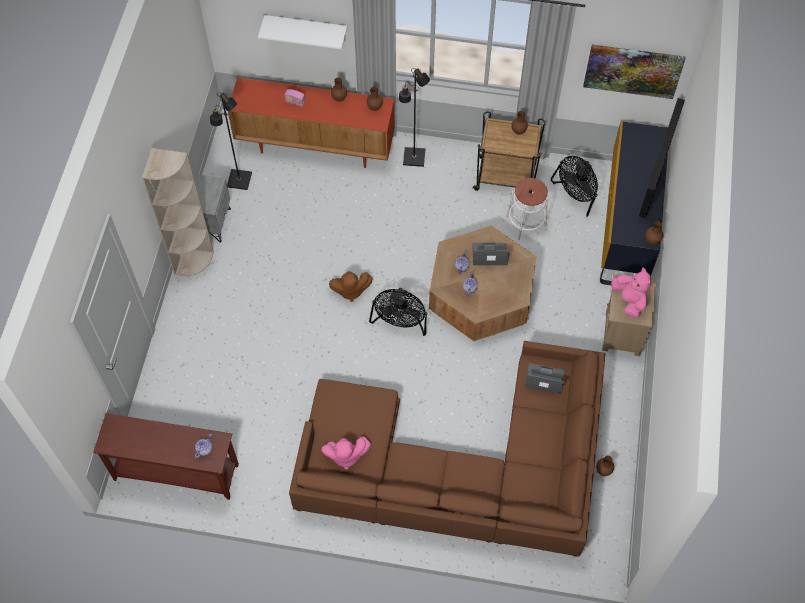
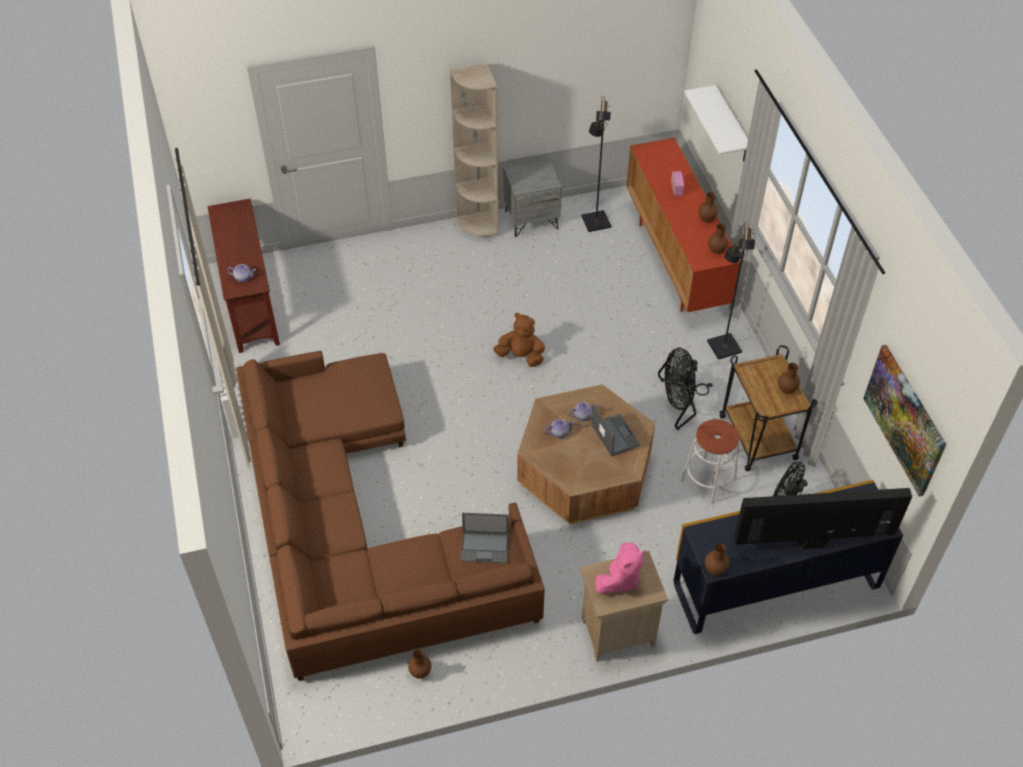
camera: 65 degrees right, 10 degrees down
(345, 456) = (304, 403): pink plush toy -> none
(350, 291) = (521, 356): brown plush toy -> brown plush toy turned 135 degrees clockwise
(399, 319) = (511, 409): black fan -> black fan (681, 401)
(544, 379) = (485, 547): laptop -> laptop turned 105 degrees clockwise

